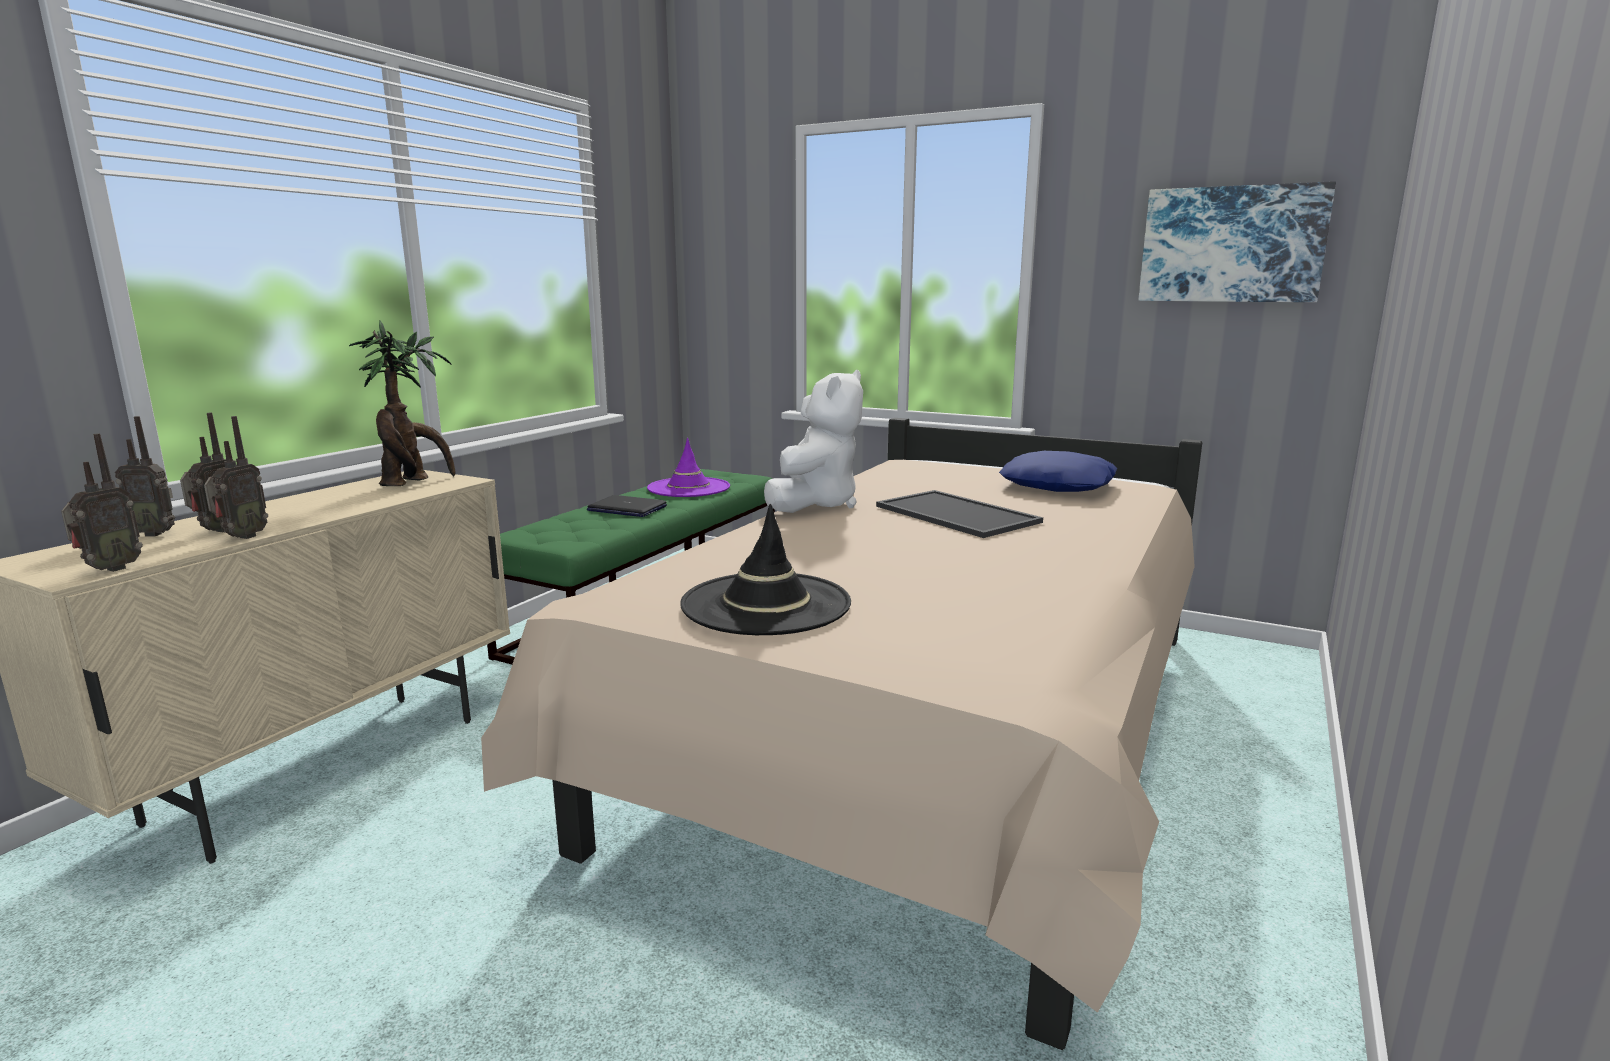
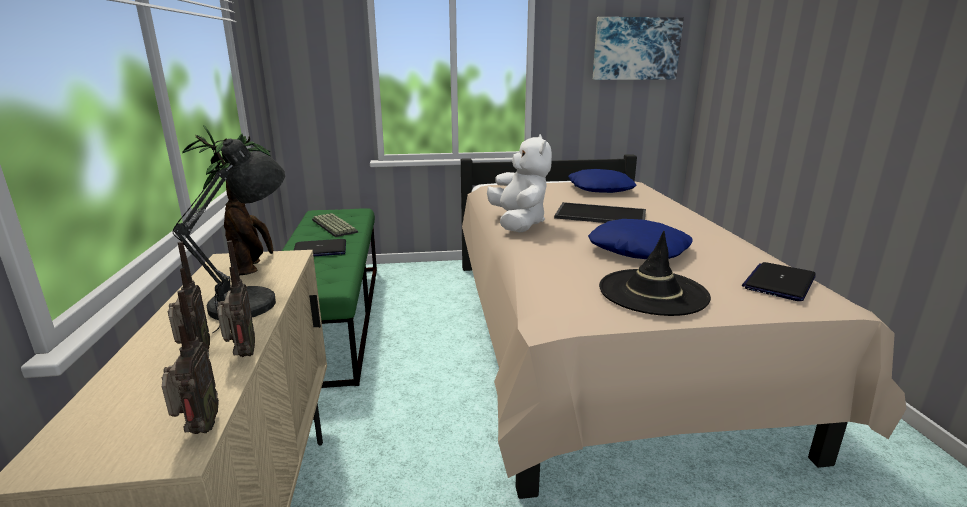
camera: 35 degrees left, 5 degrees up
(155, 534) = (131, 380): radio -> none
(340, 507) = (251, 303): none -> grey table lamp
(688, 488) = (333, 226): purple hat -> keyboard
(890, 560) = (639, 249): none -> blue pillow
(991, 643) = (779, 283): none -> laptop

